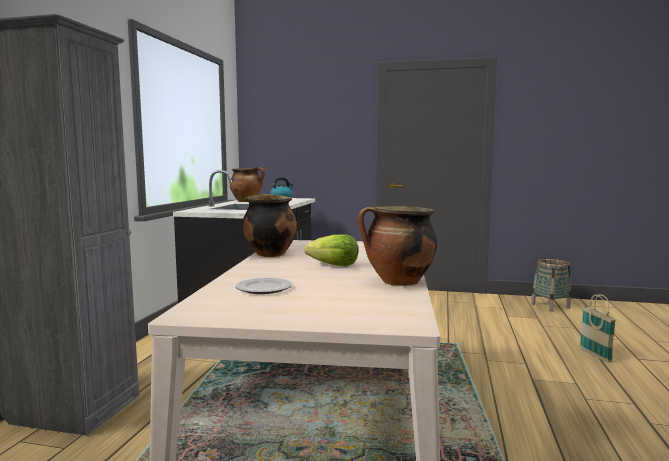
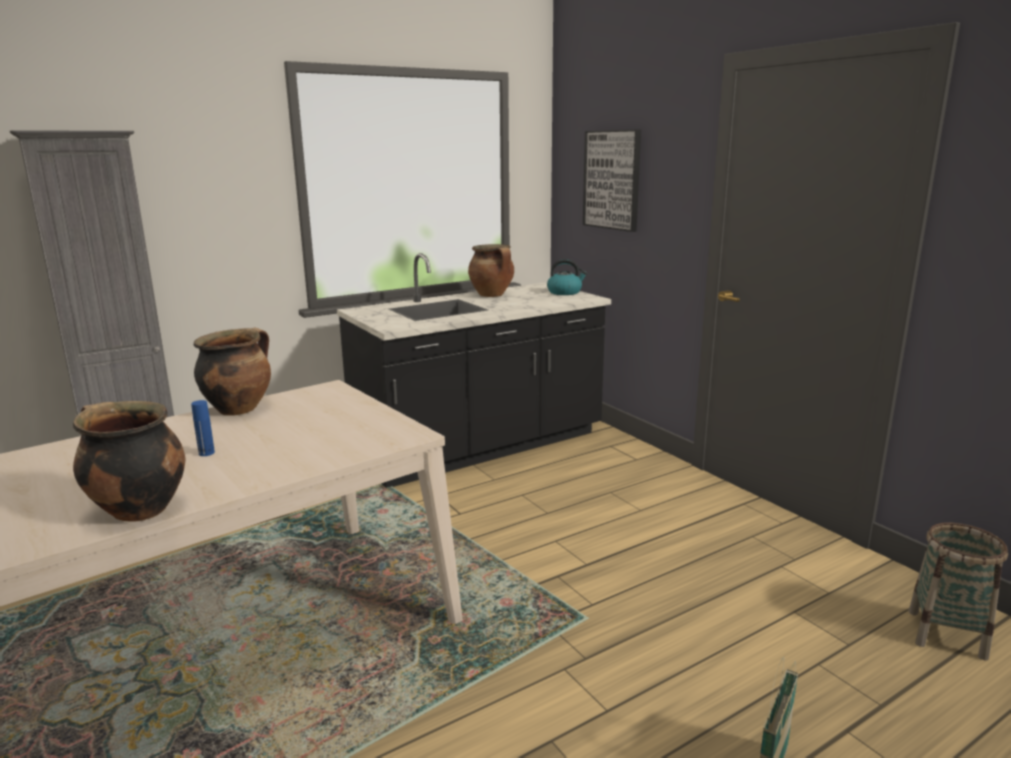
camera: 45 degrees right, 10 degrees up
(263, 289) = (49, 467): plate -> none
(297, 130) = (612, 180): none -> picture
(334, 265) = (206, 453): lettuce -> blue bottle

